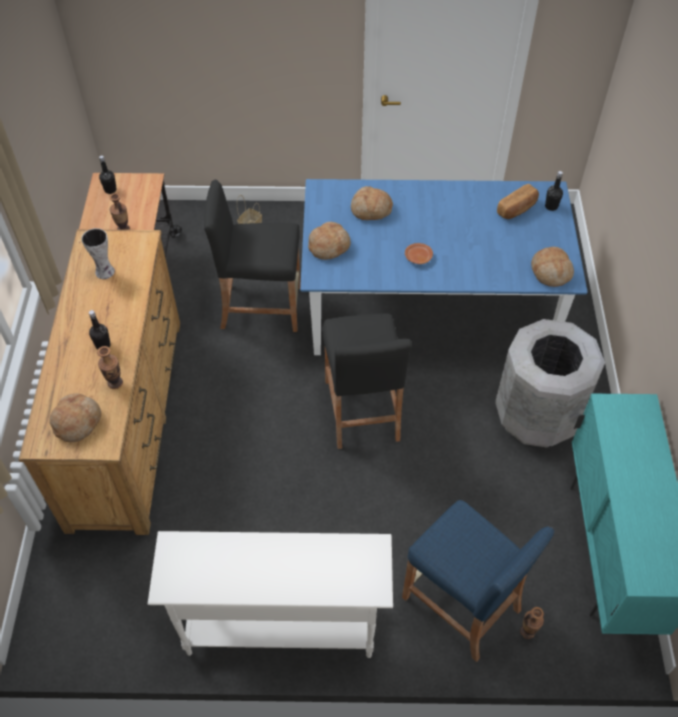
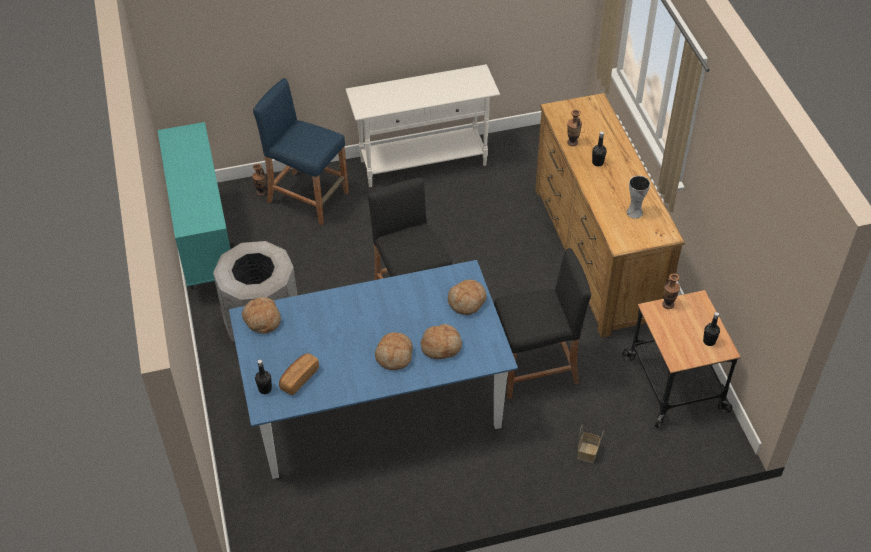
camera: 165 degrees right, 5 degrees down
(77, 421) = (582, 117): bread -> bread (394, 355)
(418, 257) = (384, 308): brown plate -> none

